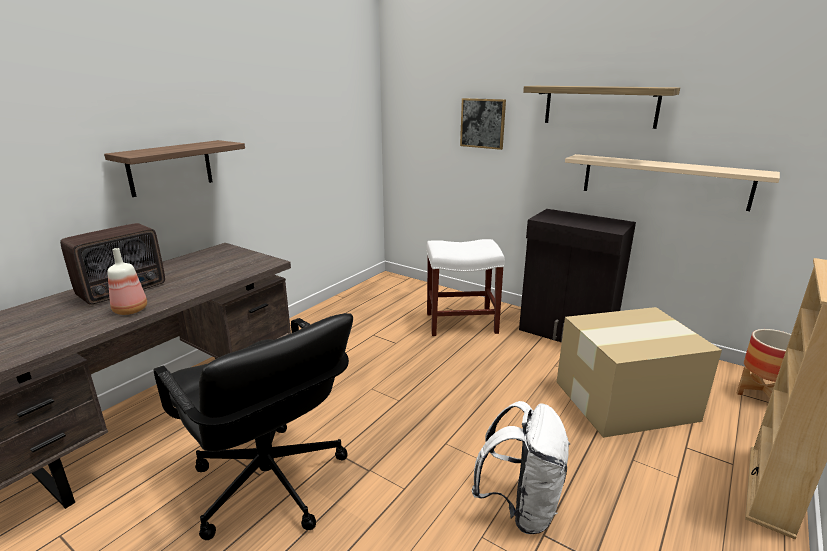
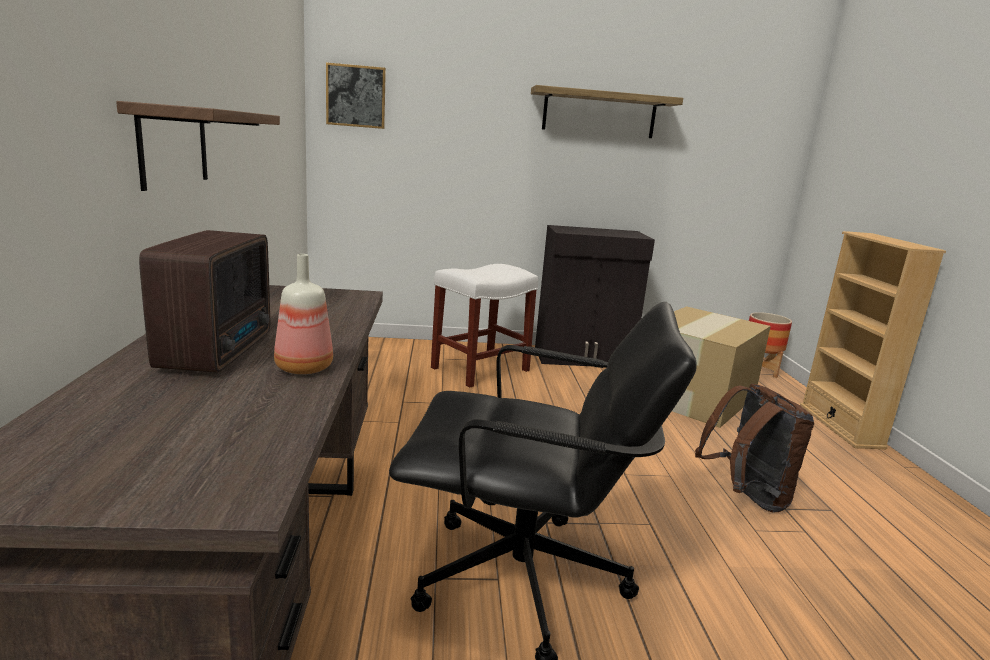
camera: 40 degrees left, 5 degrees down
(482, 123) = (465, 128): picture -> picture (356, 96)
(520, 507) = (745, 497): white backpack -> brown backpack
(663, 181) = (658, 189): beige shelf -> none

